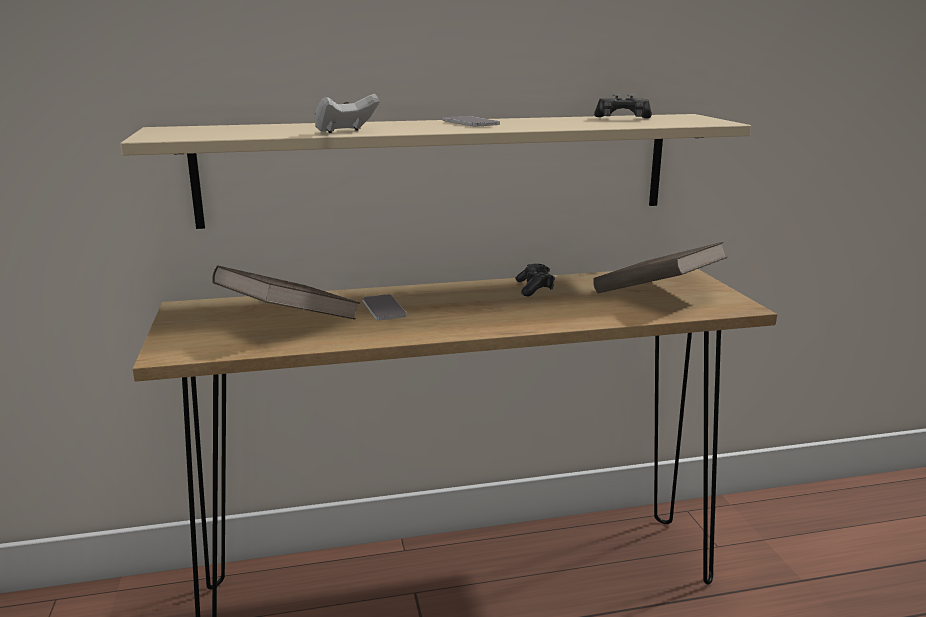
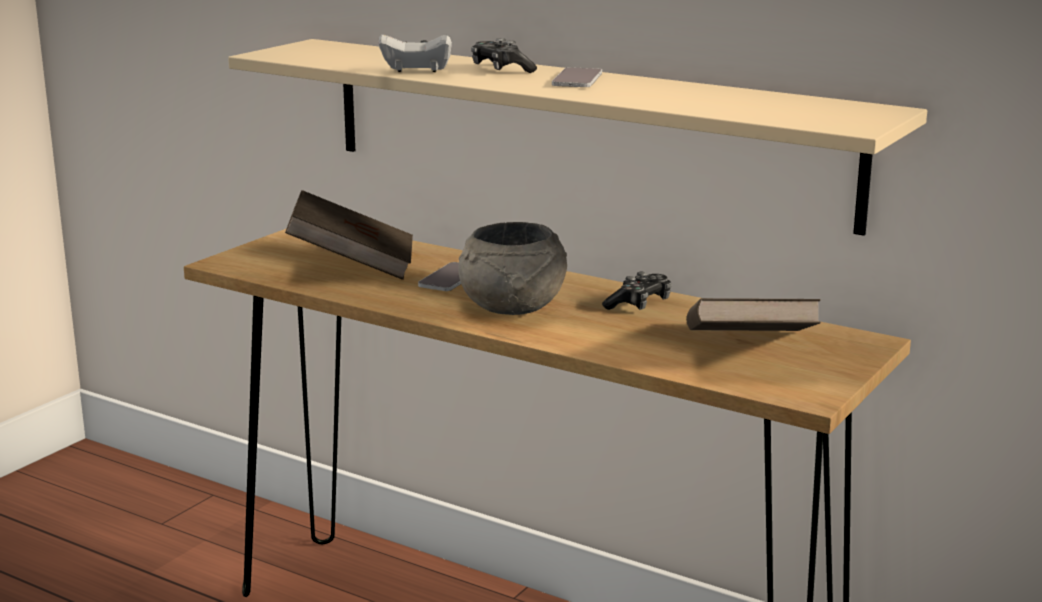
camera: 45 degrees right, 0 degrees up
(474, 313) = (513, 308): none -> grey bowl
(622, 118) = (771, 101): game controller -> game controller (501, 69)

